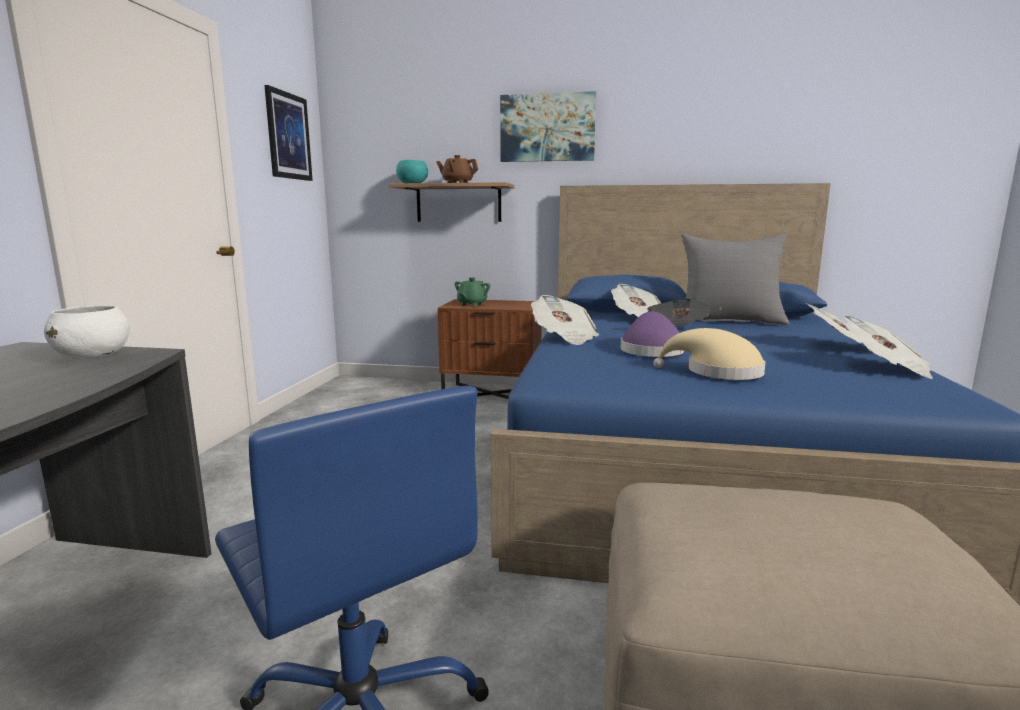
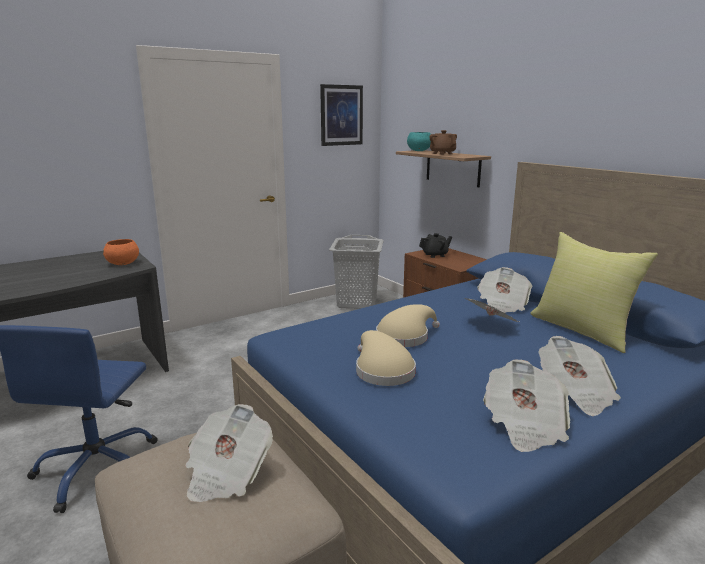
camera: 45 degrees right, 5 degrees up
(94, 357) = (123, 264): white bowl -> orange bowl
(349, 396) = (357, 302): none -> grey laundry basket
(472, 304) = (435, 255): green teapot -> black teapot
(547, 128) = (520, 106): picture -> none
(564, 338) = (389, 306): newspaper -> newspaper (227, 473)
(650, 351) = (405, 336): purple hat -> beige hat
(729, 321) = (582, 330): grey pillow -> yellow pillow

